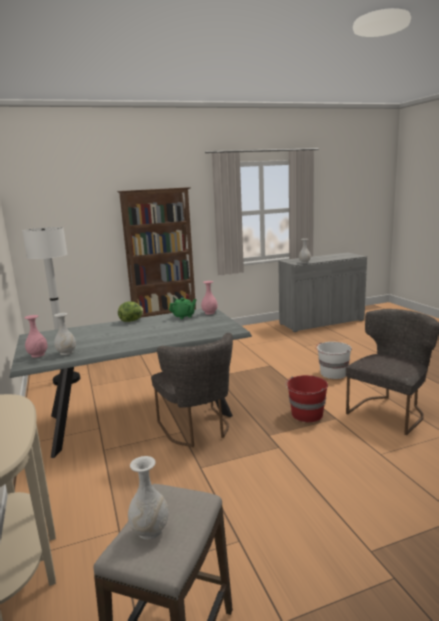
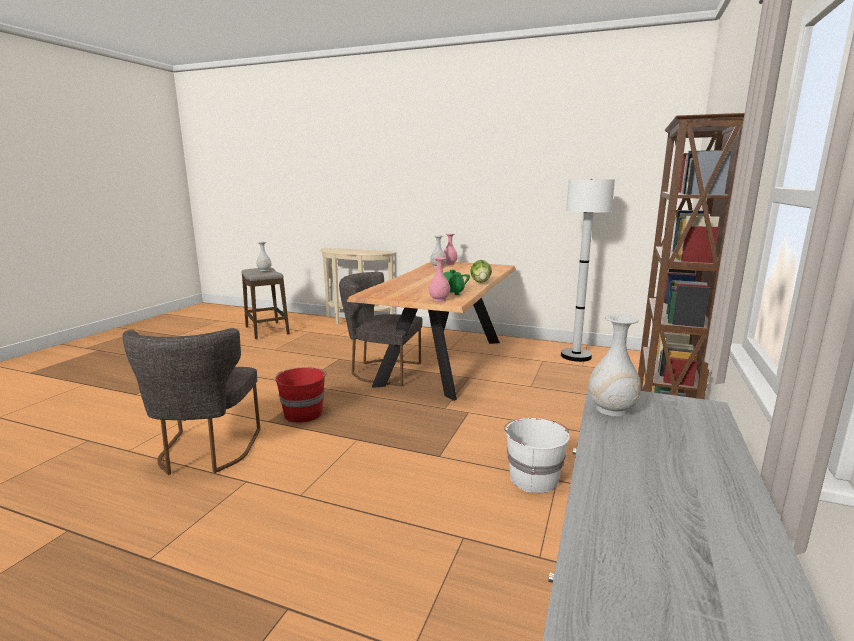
camera: 130 degrees right, 0 degrees up
(140, 415) = (443, 362): grey dining table -> brown dining table
(333, 373) = (326, 483): white bucket -> white bucket (533, 478)

